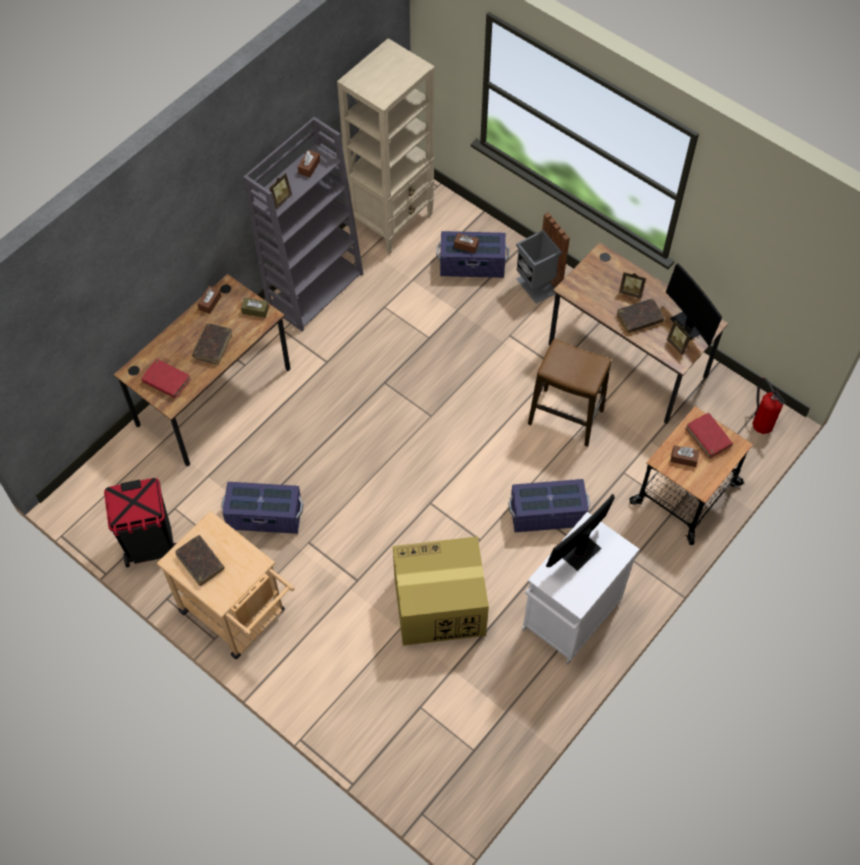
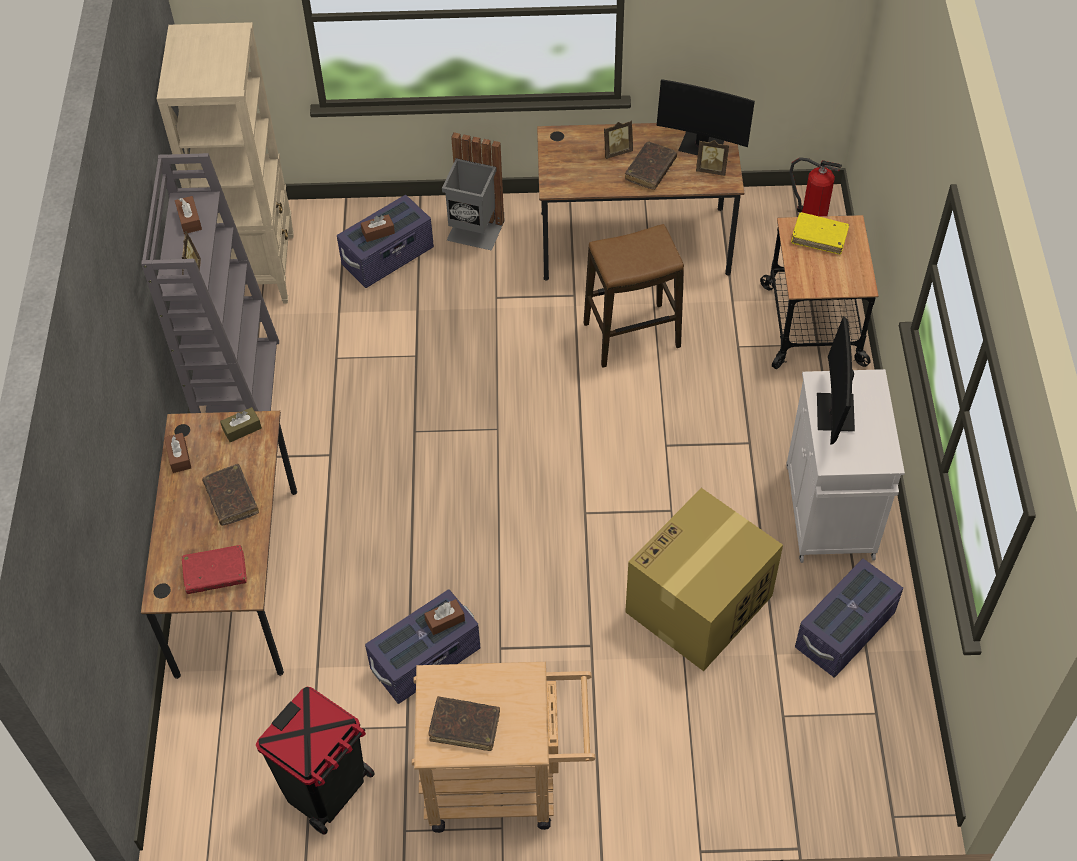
camera: 40 degrees left, 5 degrees down
(547, 514) = (709, 437): purple storage box -> purple storage box (844, 631)
(683, 458) = (818, 271): brown tissue box -> brown tissue box (445, 620)
(708, 438) = (819, 237): red book -> yellow book

